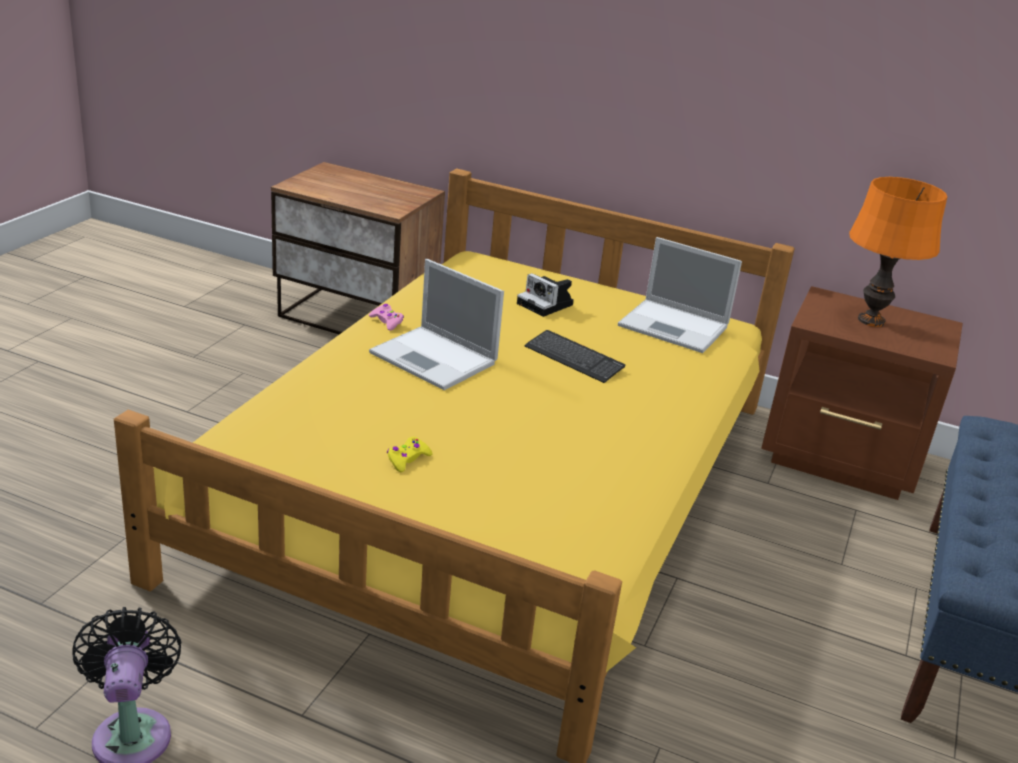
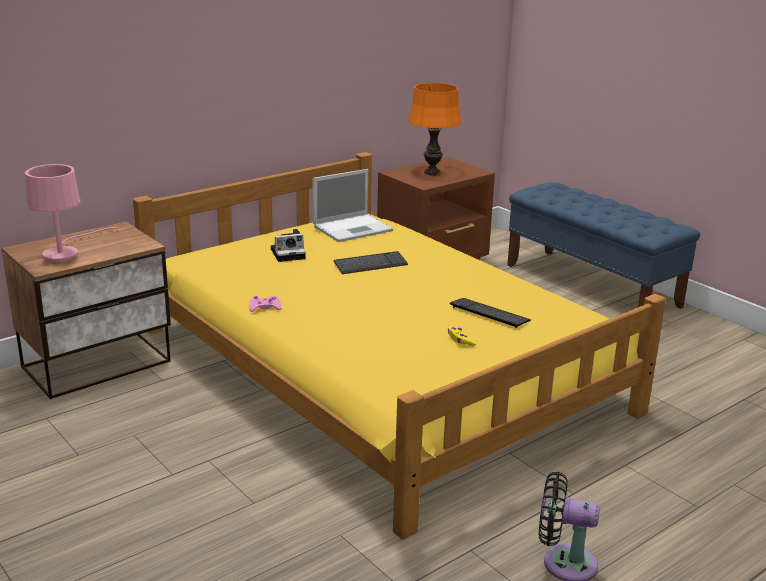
camera: 60 degrees left, 5 degrees down
(333, 185) = (65, 254): none -> pink table lamp
(435, 359) = (336, 304): laptop -> none
(510, 469) = (489, 314): none -> keyboard

